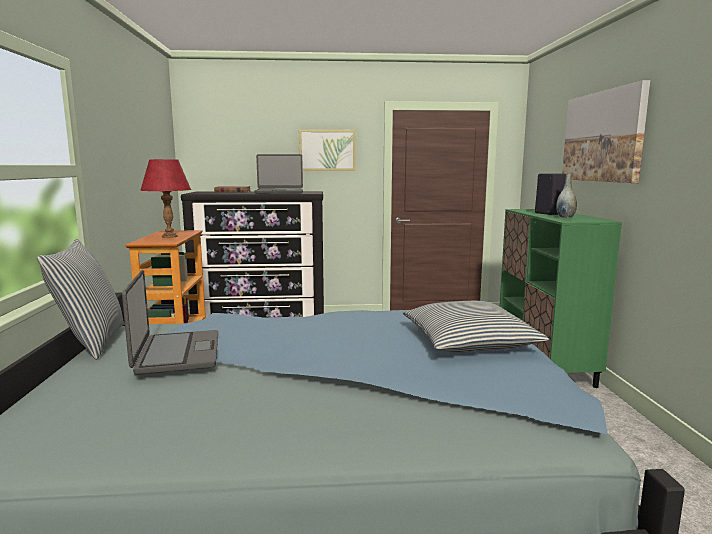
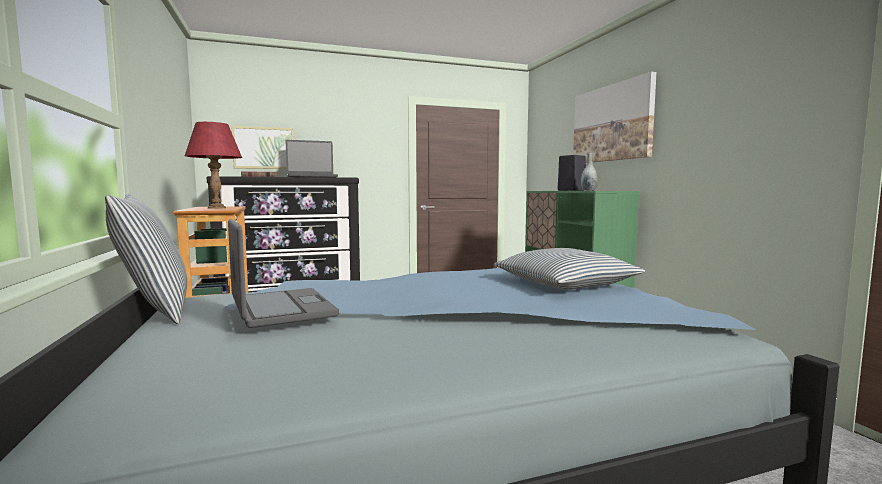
camera: 15 degrees left, 5 degrees down
(327, 150) = (355, 139): picture -> picture (263, 148)

